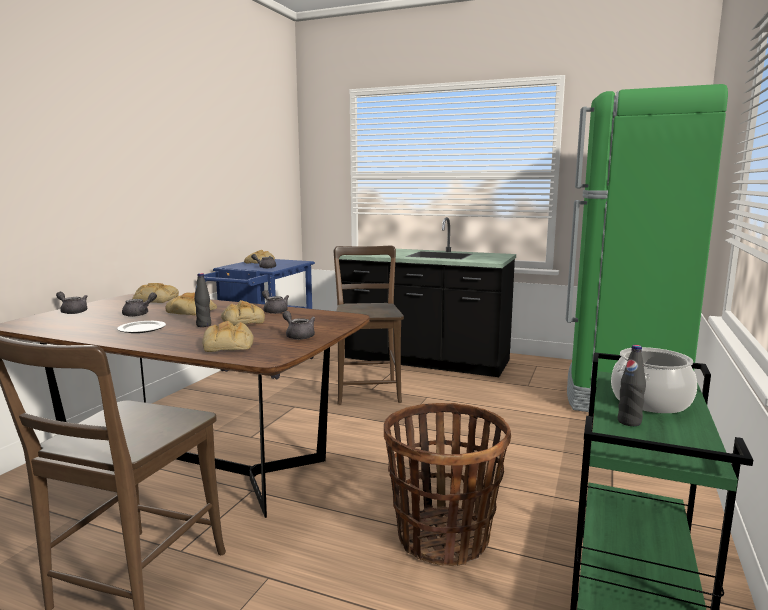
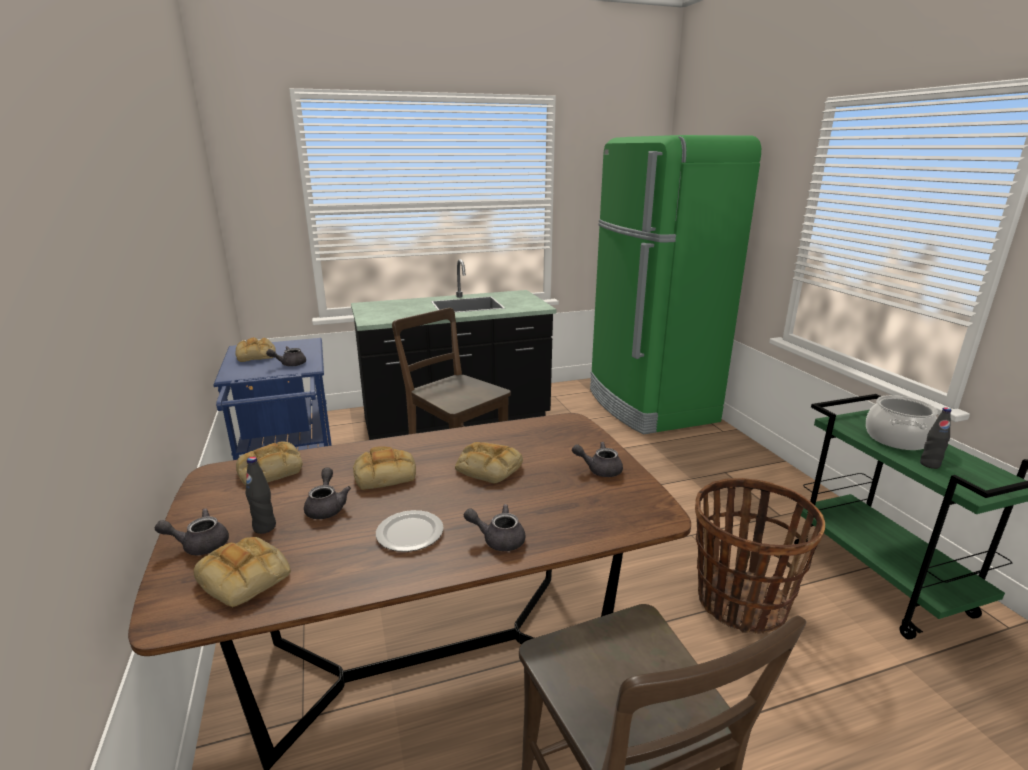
camera: 40 degrees left, 10 degrees up
(204, 325) = (466, 494): black bottle -> black bottle (264, 527)
(228, 345) = (579, 515): bread -> bread (246, 577)
(274, 311) = (477, 438): grey teapot -> grey teapot (498, 539)

